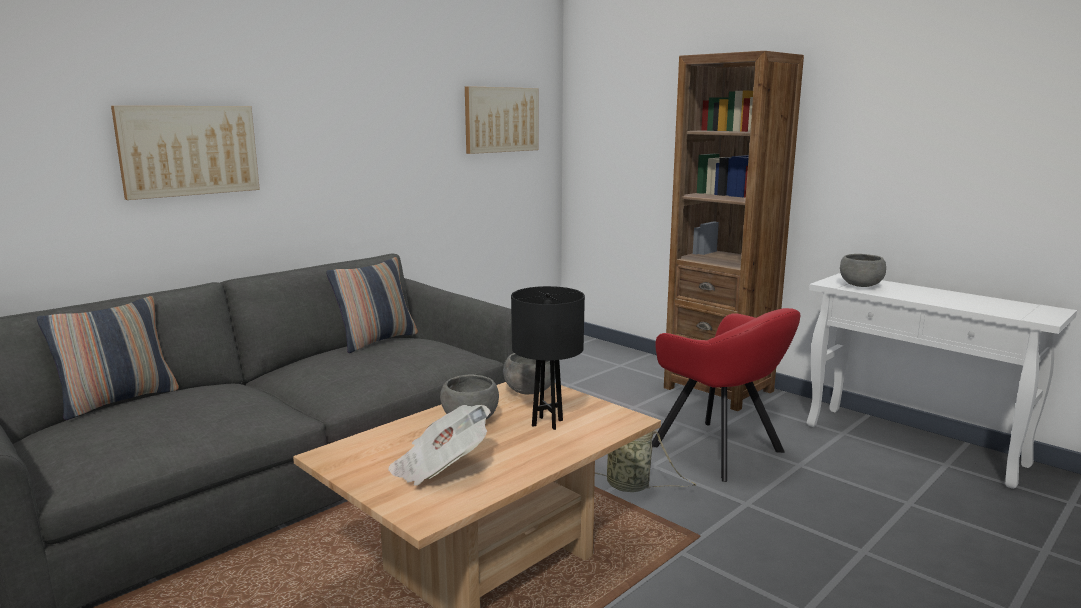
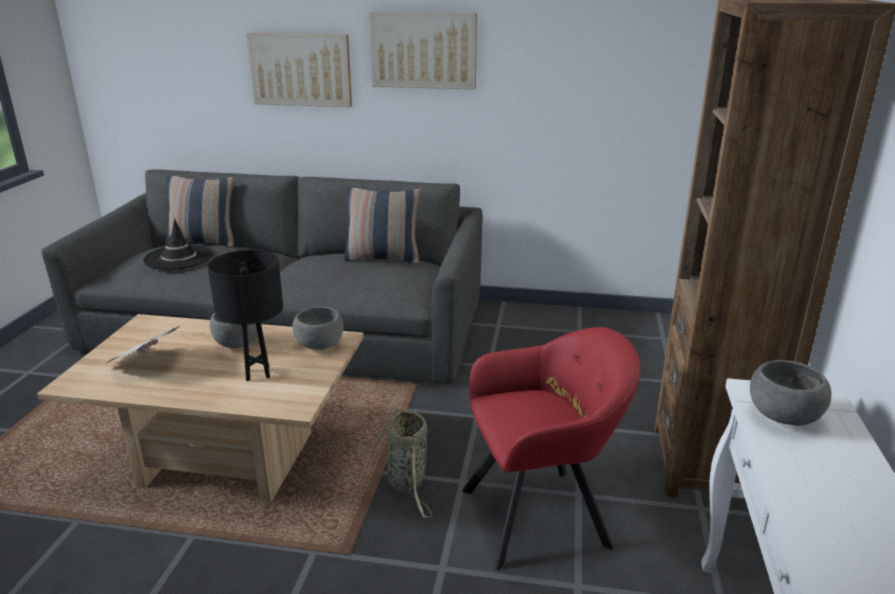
camera: 55 degrees right, 10 degrees up
(148, 416) = (179, 257): none -> black hat
(501, 119) = (645, 55): picture -> picture (423, 50)
(721, 451) = (542, 515): red armchair -> red armchair turned 120 degrees counterclockwise

